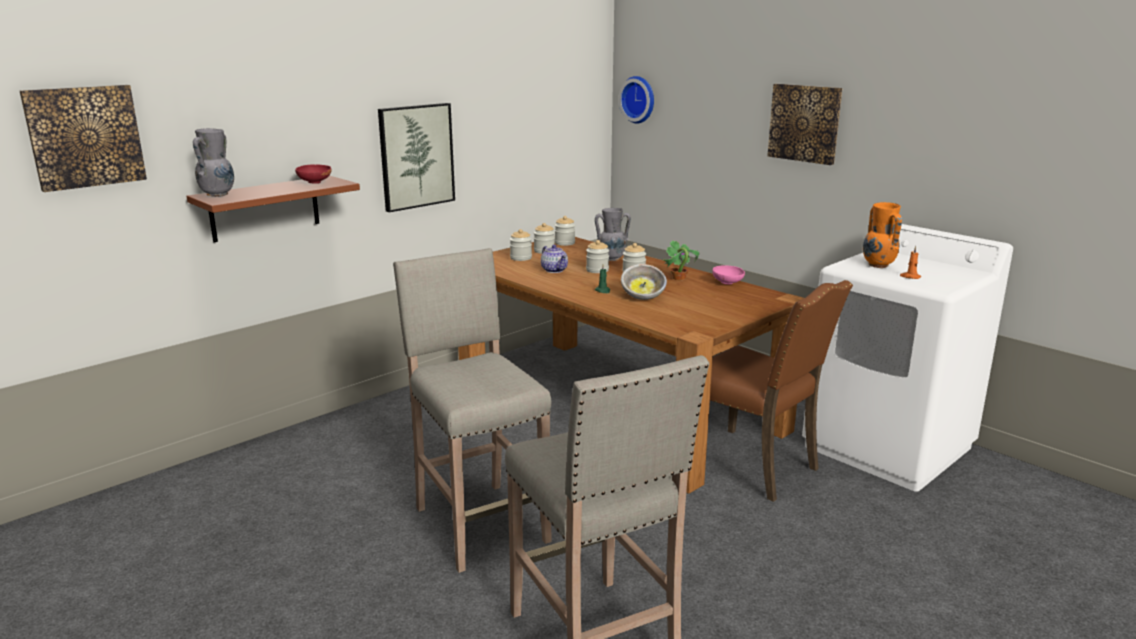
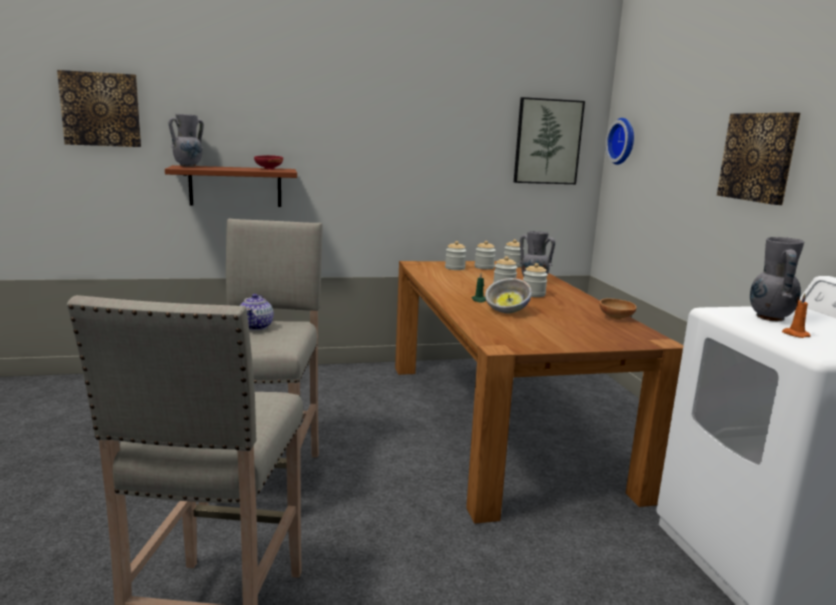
camera: 30 degrees right, 5 degrees down
(416, 156) = (379, 165): picture -> picture (547, 141)
(554, 270) = (466, 280): teapot -> teapot (256, 326)
(678, 278) = (571, 305): potted plant -> none
(728, 283) = (616, 318): pink bowl -> brown bowl
(751, 465) = (572, 521): brown chair -> none
(878, 266) = (769, 318): orange vase -> grey vase

